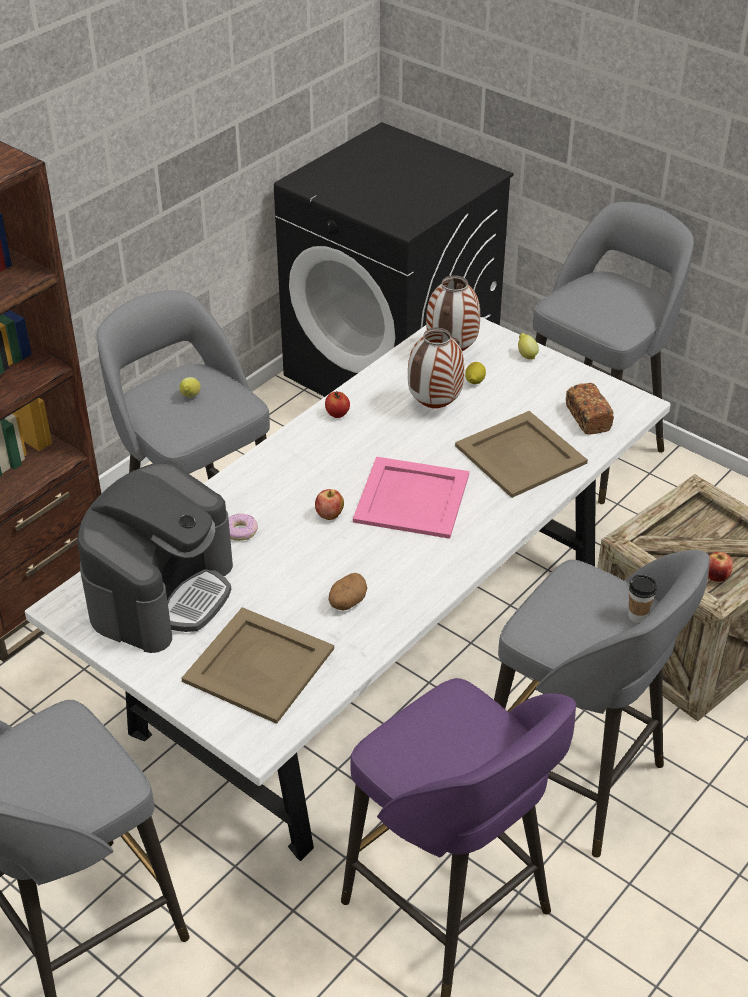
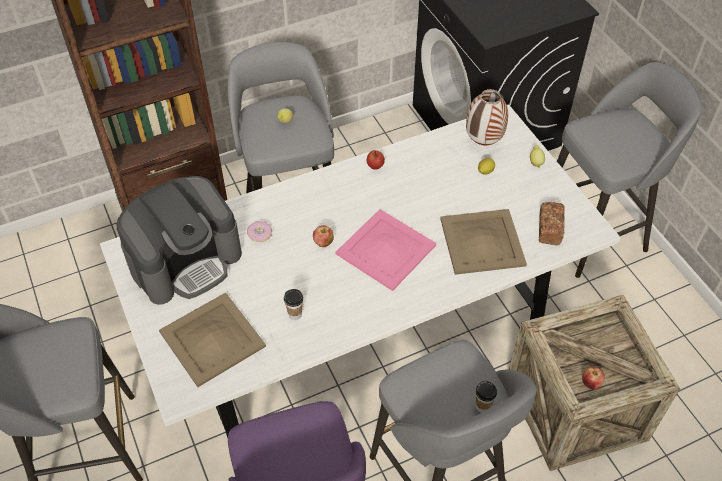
camera: 25 degrees right, 10 degrees up
(347, 602) = (295, 314): potato -> cup
(434, 406) = (445, 182): vase -> none

